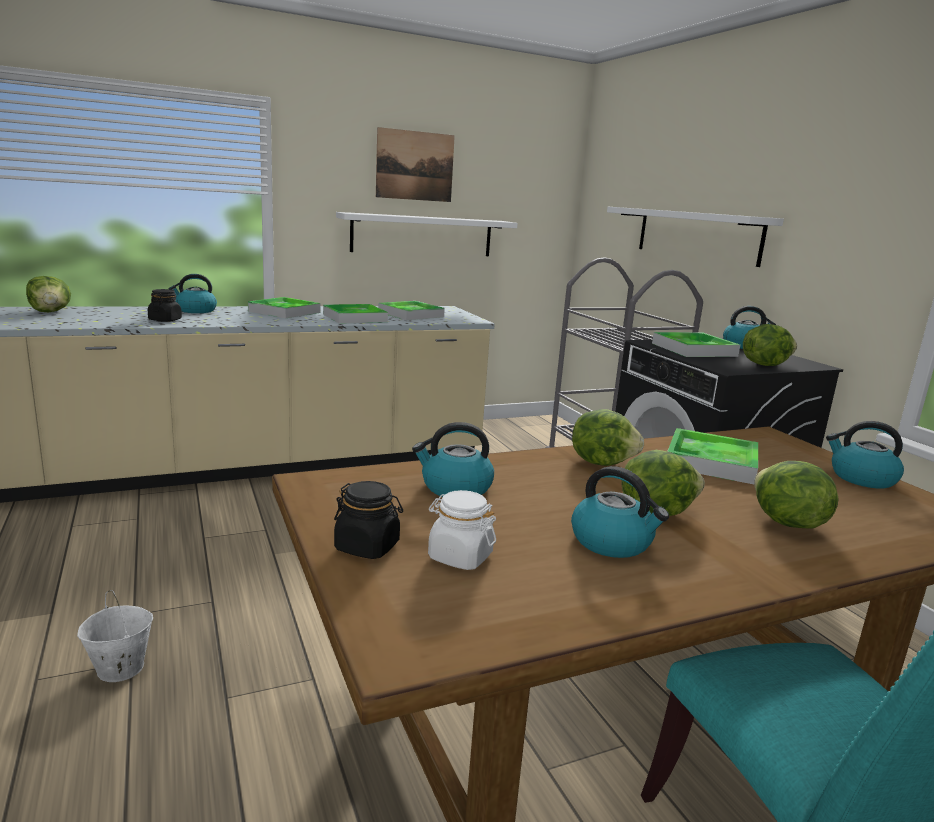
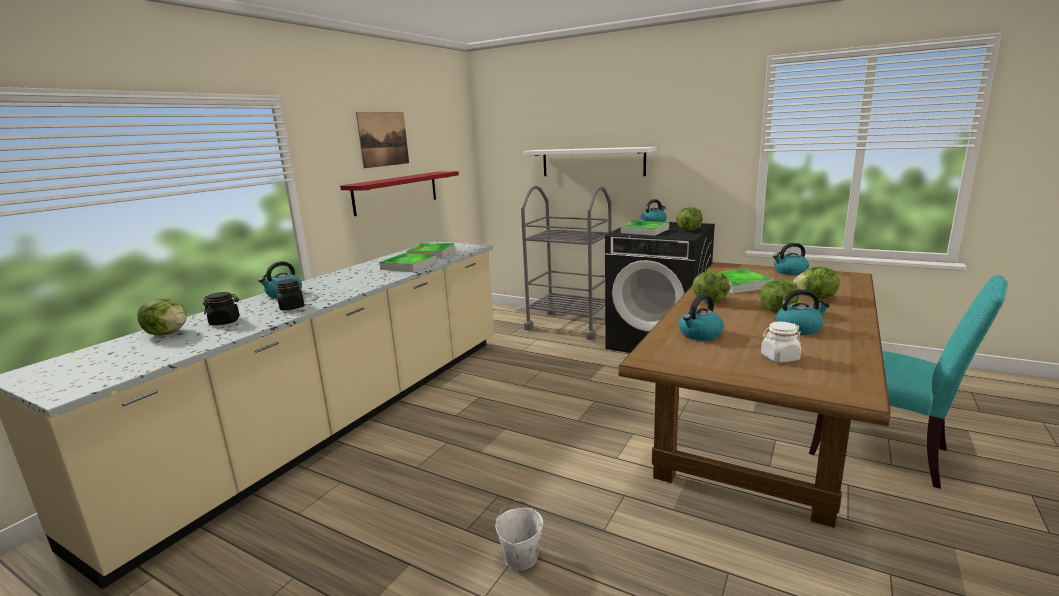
camera: 35 degrees left, 0 degrees up
(284, 312) = (350, 275): tray -> none
(367, 547) = (746, 371): black jar -> black jar (225, 322)
(422, 235) = (396, 192): white shelf -> red shelf

